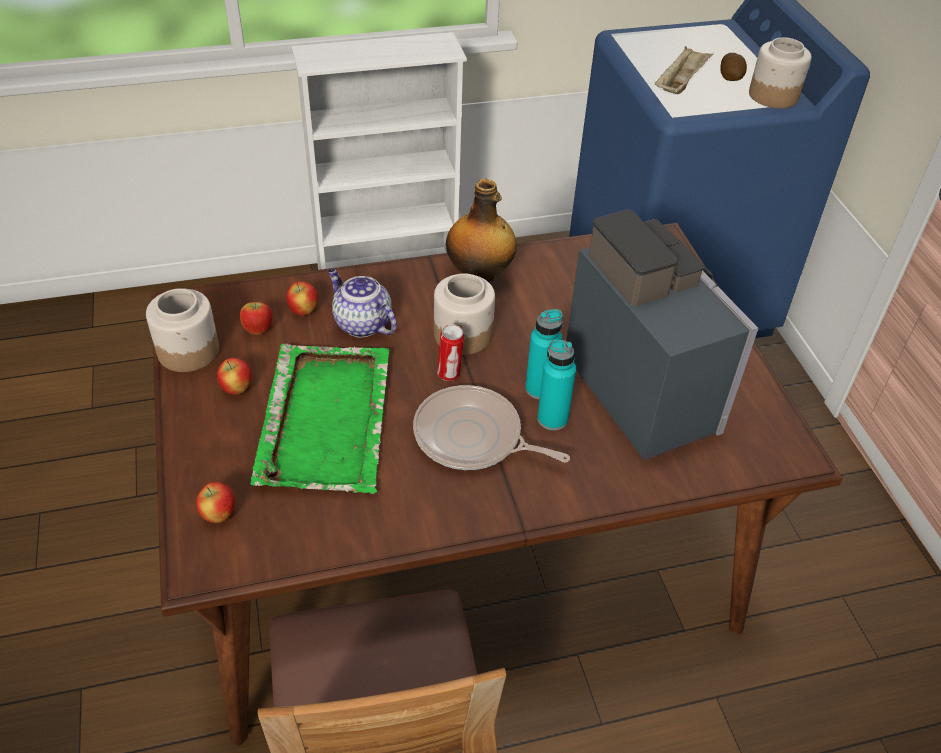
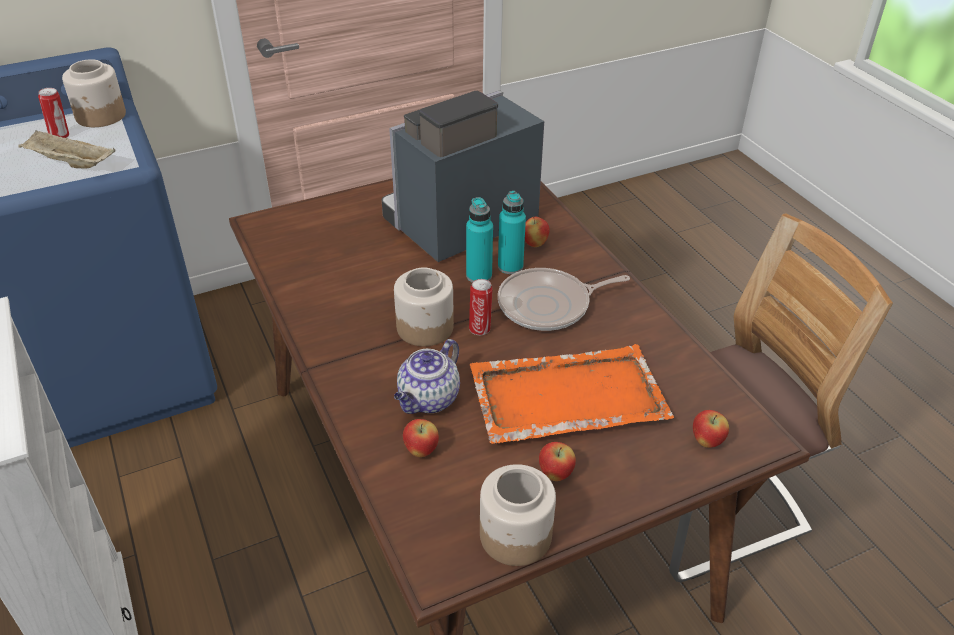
camera: 100 degrees left, 5 degrees down
(258, 330) = (462, 481): apple -> apple (534, 244)
(326, 418) = (566, 397): green tray -> orange tray
(473, 437) = (548, 305): frying pan -> frying pan turned 60 degrees clockwise
(479, 275) = (333, 328): bottle -> none
(731, 78) = (61, 136): potato -> can

